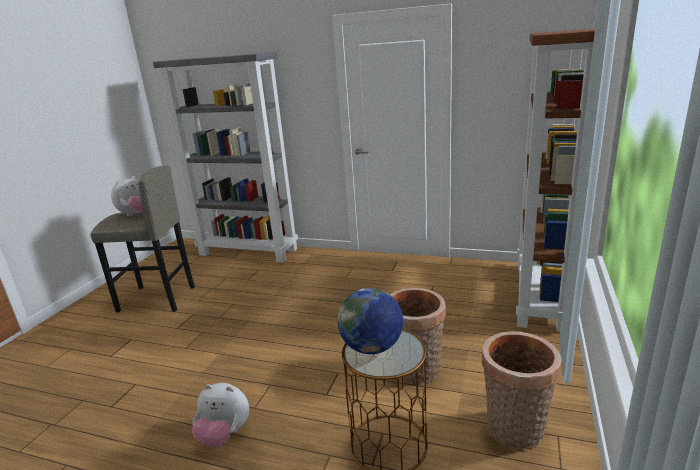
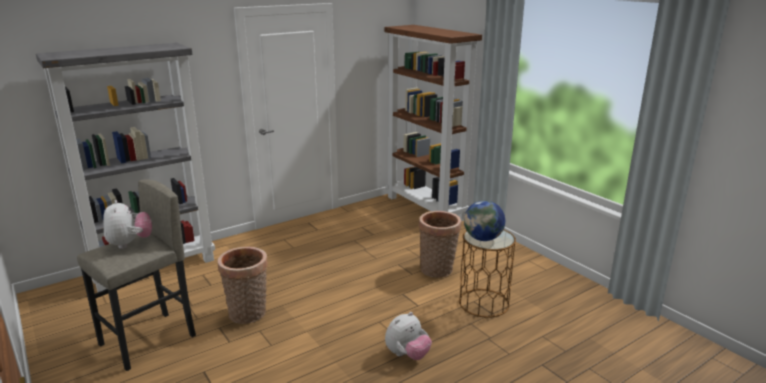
camera: 55 degrees left, 0 degrees up
(514, 432) = (514, 268): basket -> basket (248, 315)

